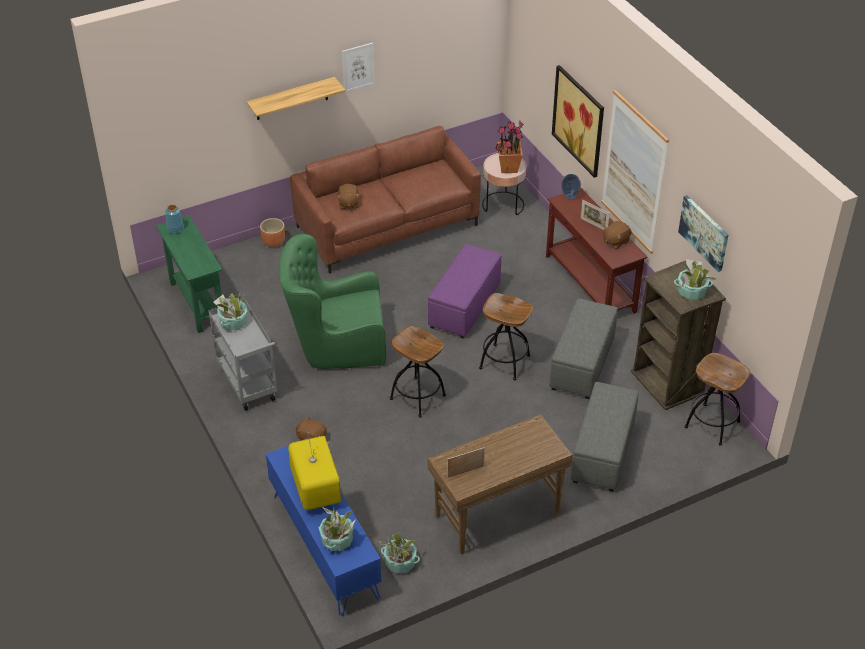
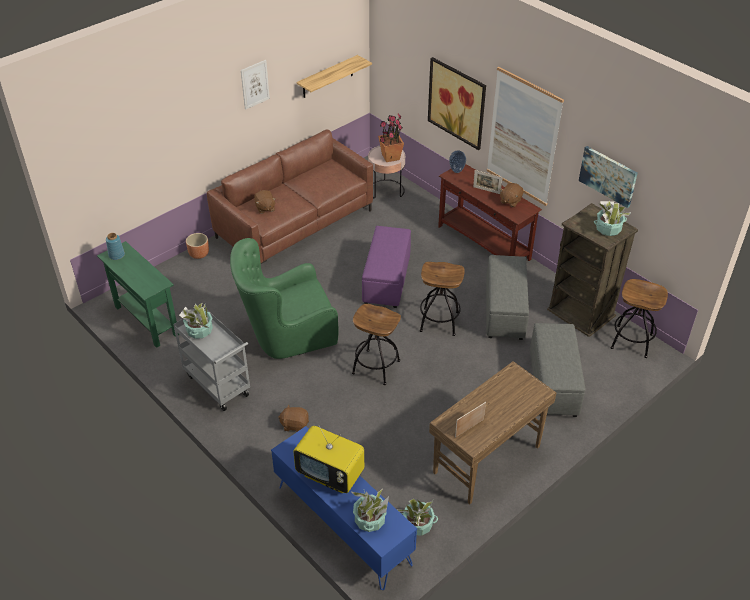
camera: 15 degrees left, 0 degrees up
(291, 99) = (202, 120): shelf -> shelf (328, 77)
(315, 490) = (331, 474): television -> television turned 150 degrees clockwise

